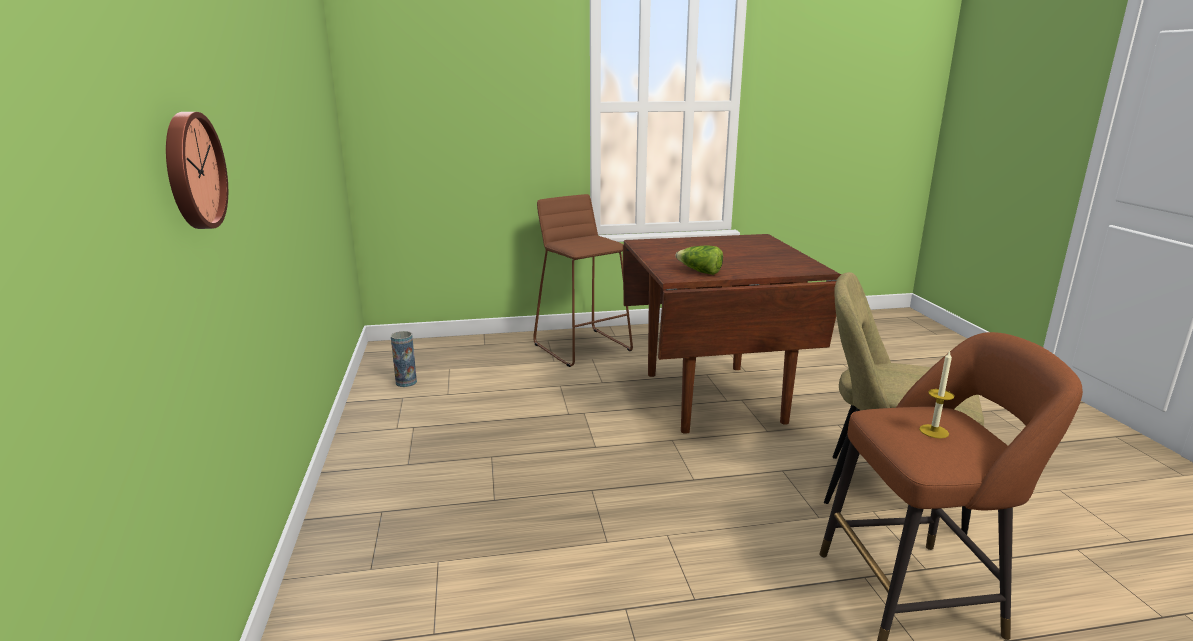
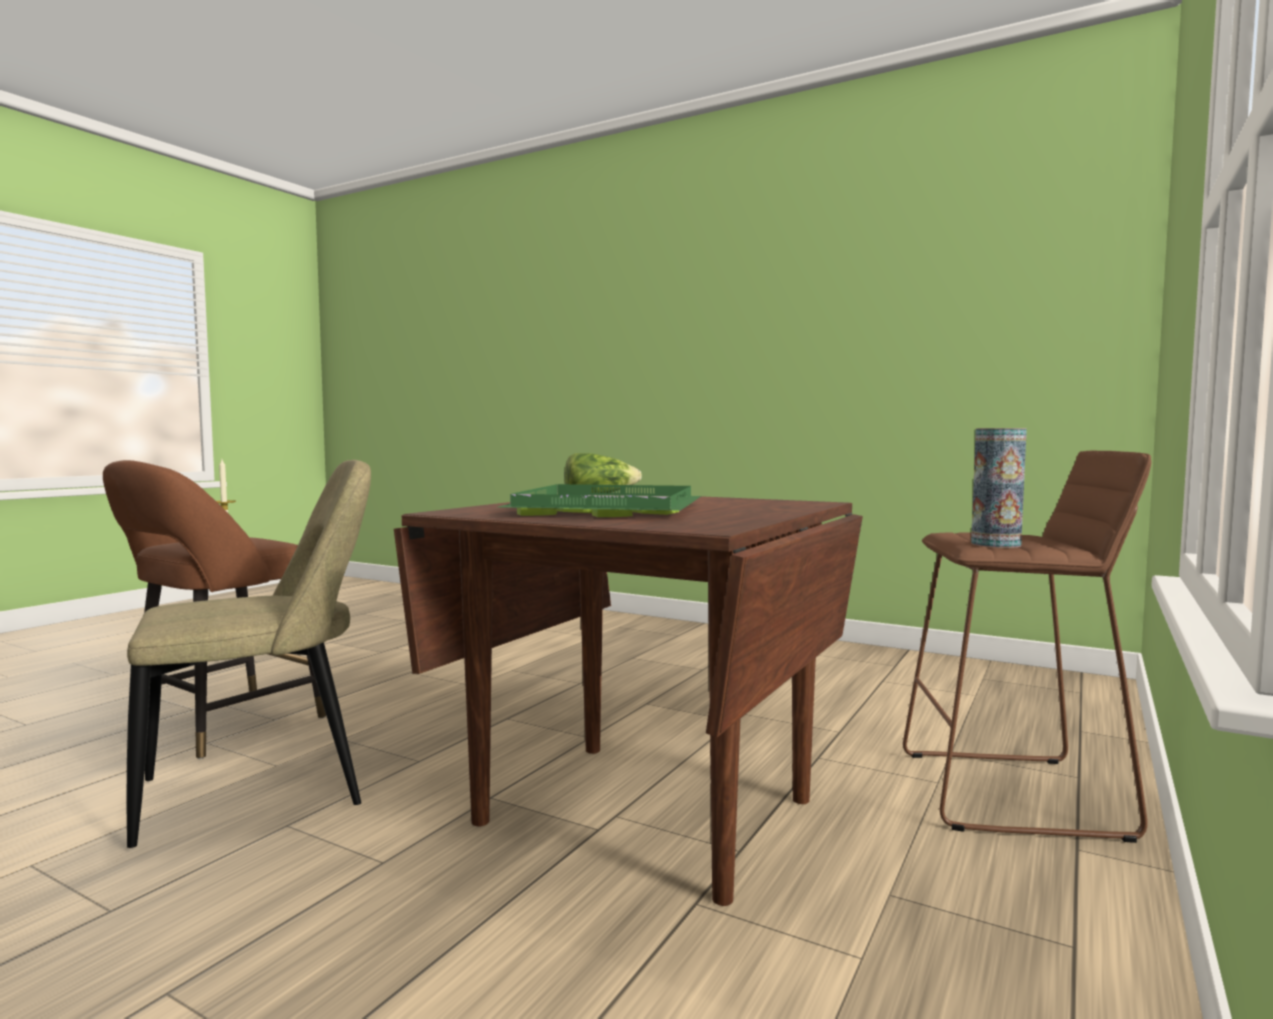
camera: 130 degrees right, 15 degrees down
(191, 171) = (633, 351): wall clock -> none
(406, 382) = (942, 672): vase -> vase (995, 544)
(743, 256) = (611, 509): none -> green tray

